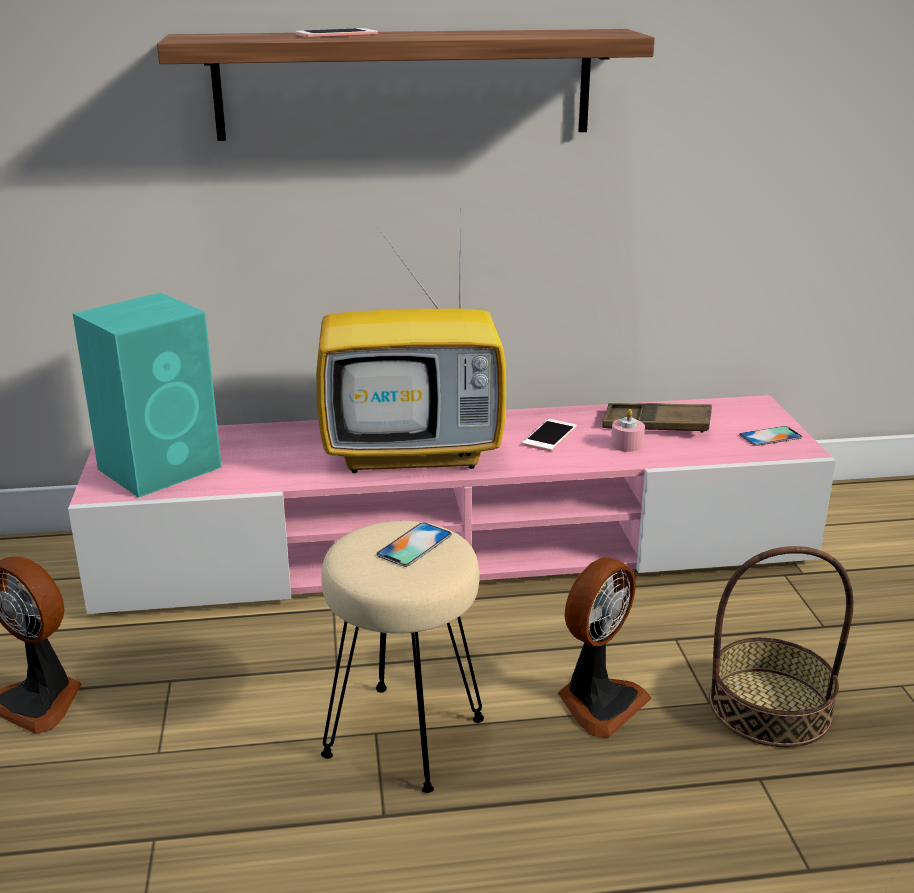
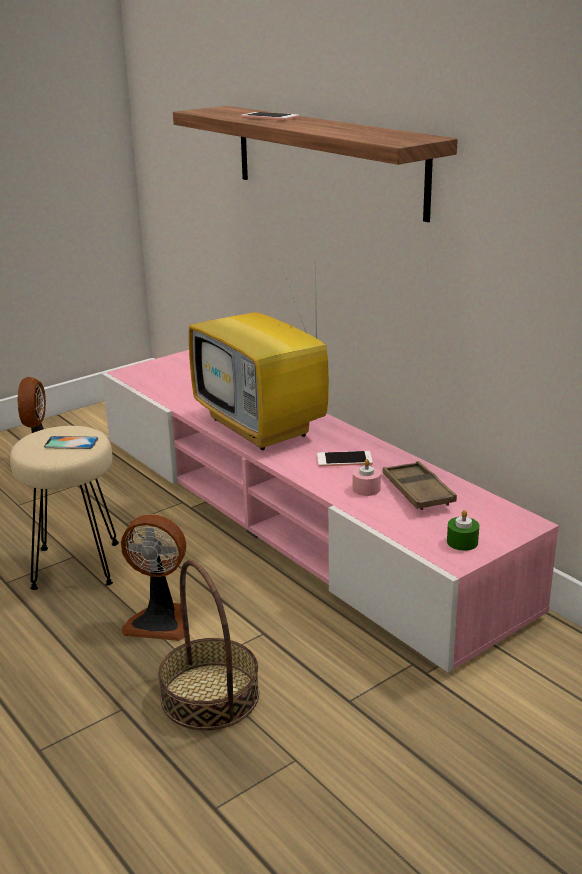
camera: 60 degrees right, 0 degrees up
(162, 467) = (167, 375): turquoise speaker -> none
(770, 436) = (462, 542): phone -> green candle

